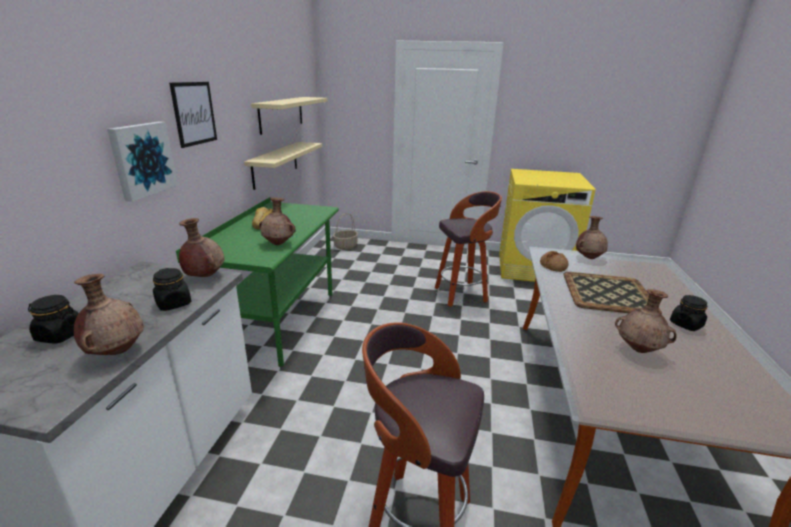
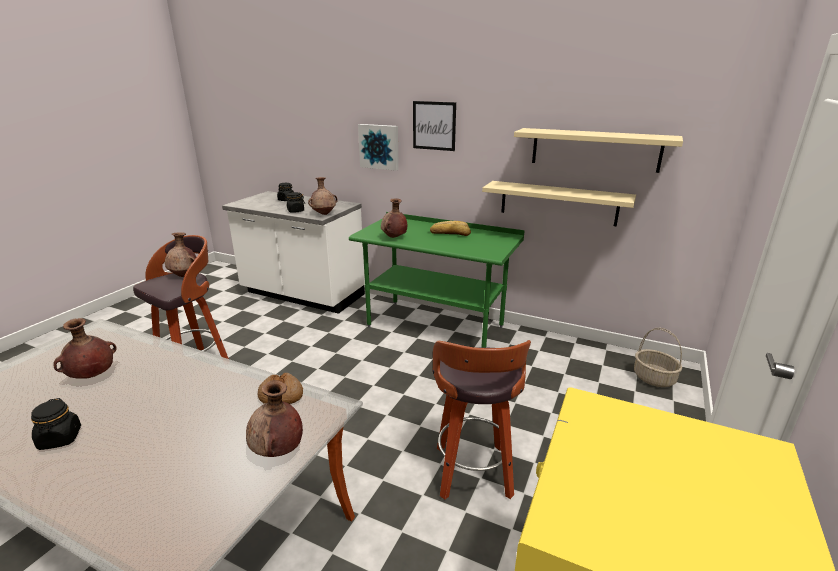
camera: 105 degrees right, 0 degrees up
(117, 351) = (261, 207): brown vase -> brown vase (184, 275)
(608, 293) = (177, 411): tray -> none

